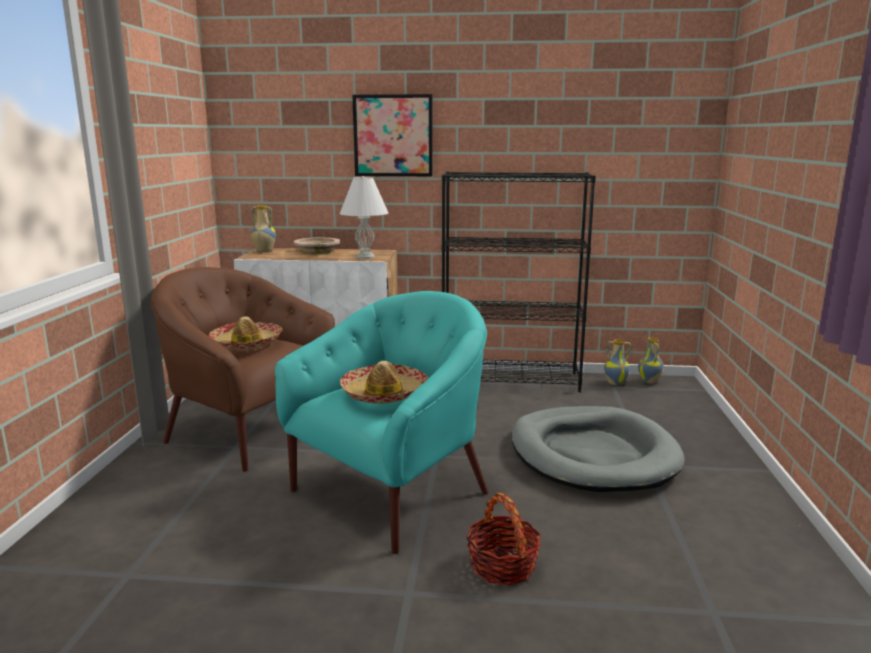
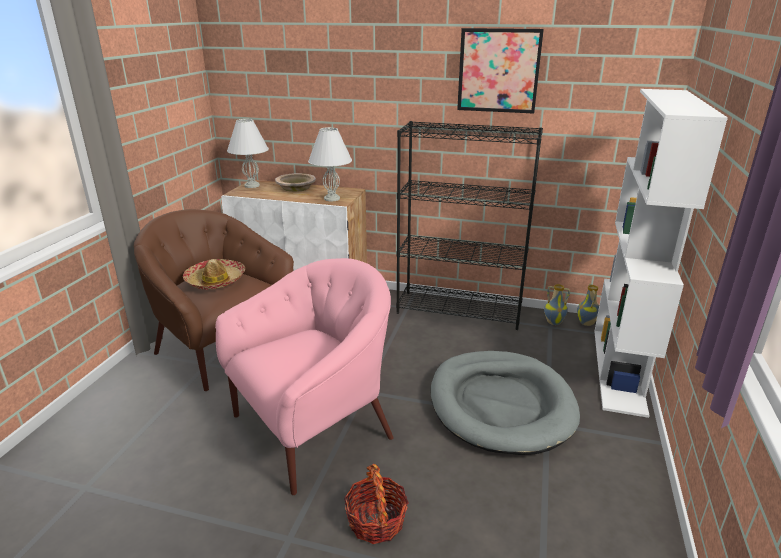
camera: 10 degrees right, 10 degrees up
(264, 251) = (251, 185): vase -> white table lamp
(384, 393) = (298, 356): hat -> none
(392, 492) = (314, 427): turquoise armchair -> pink armchair
(393, 135) = (363, 85): picture -> picture (498, 70)
(700, 416) = (619, 370): none -> white bookcase

